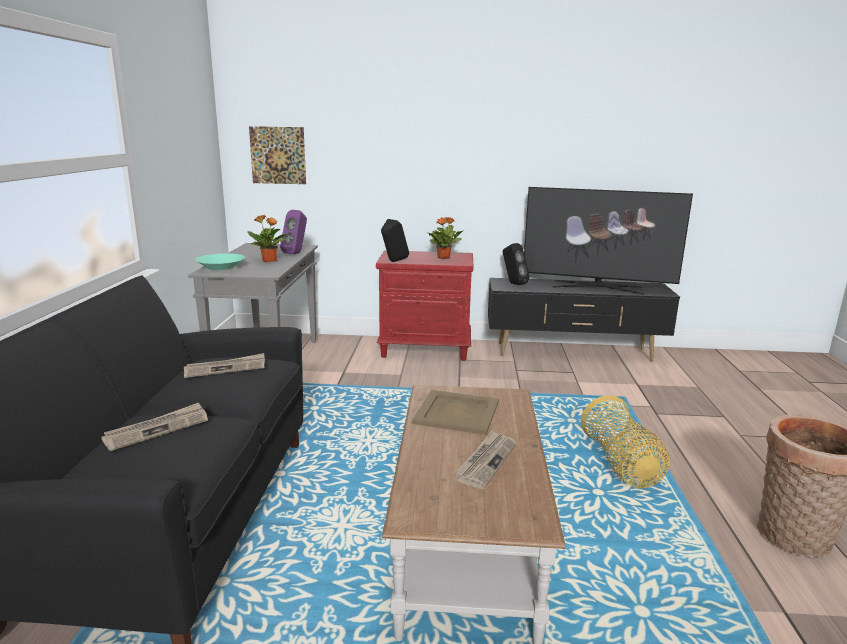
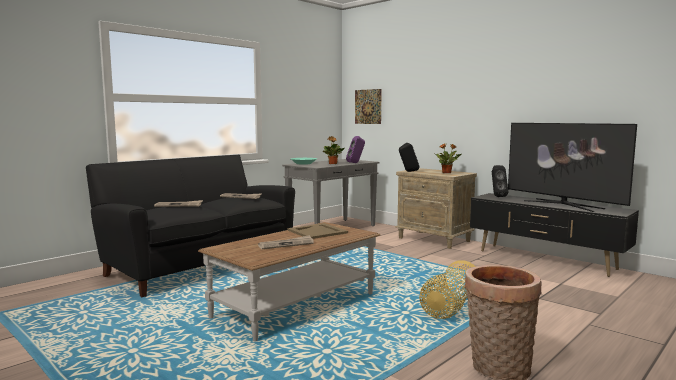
camera: 40 degrees right, 10 degrees down
(426, 349) = (434, 239): red nightstand -> beige nightstand

